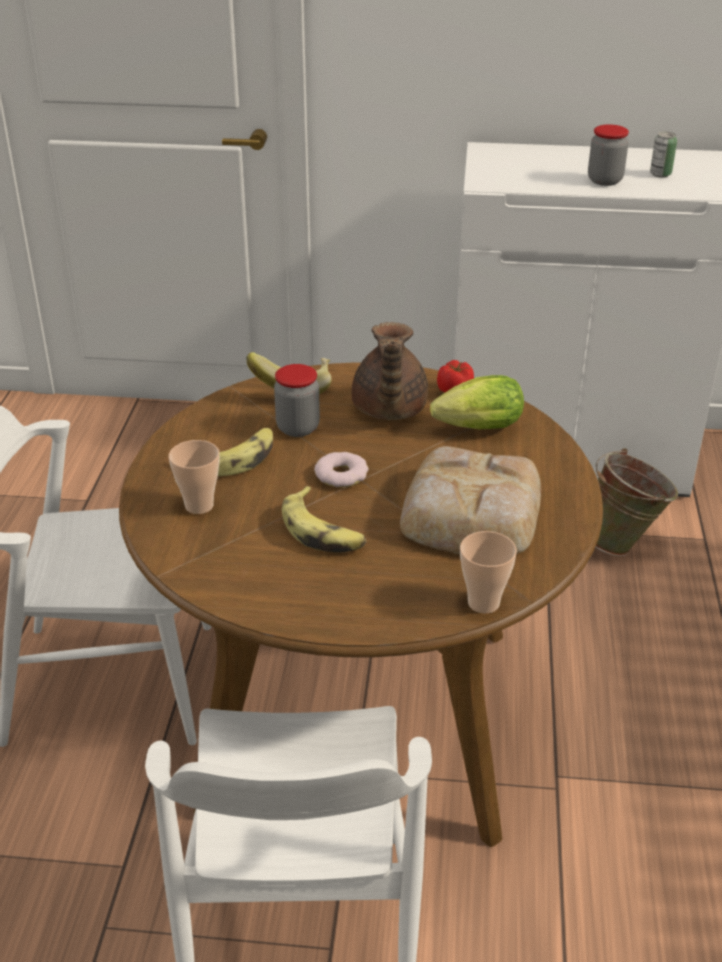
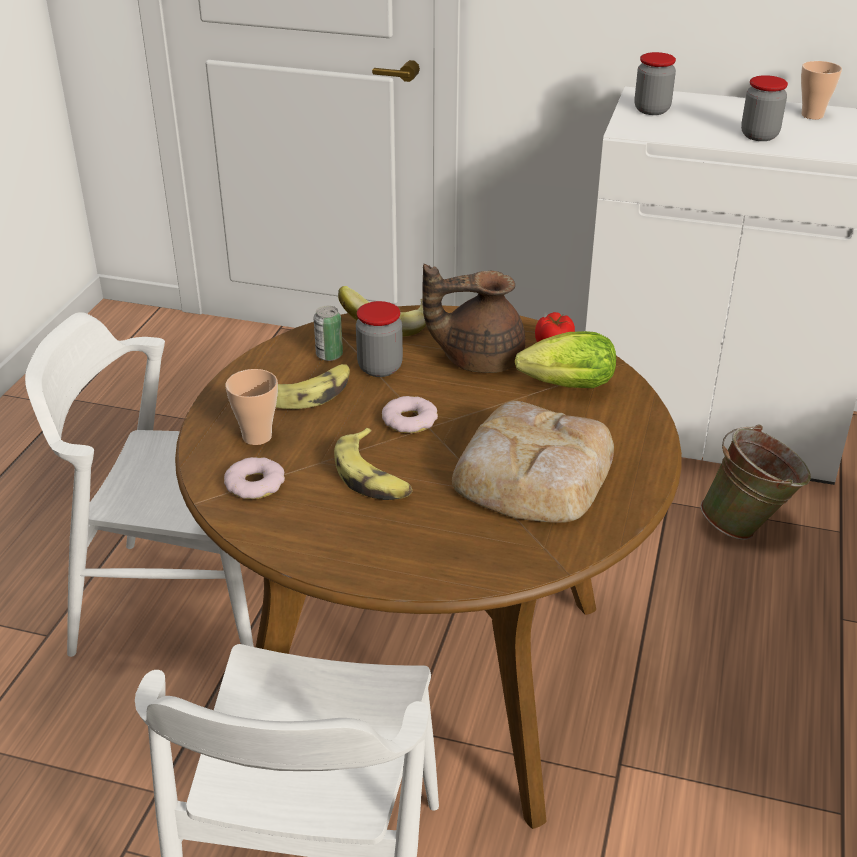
camera: 10 degrees right, 0 degrees up
(211, 551) = (255, 484): none -> donut
(388, 410) = (478, 358): brown teapot -> brown teapot turned 75 degrees clockwise
(483, 603) = (517, 569): cup -> cup (812, 115)
(500, 163) = (652, 110): none -> jar
(660, 174) = (823, 133): can -> can (329, 355)

